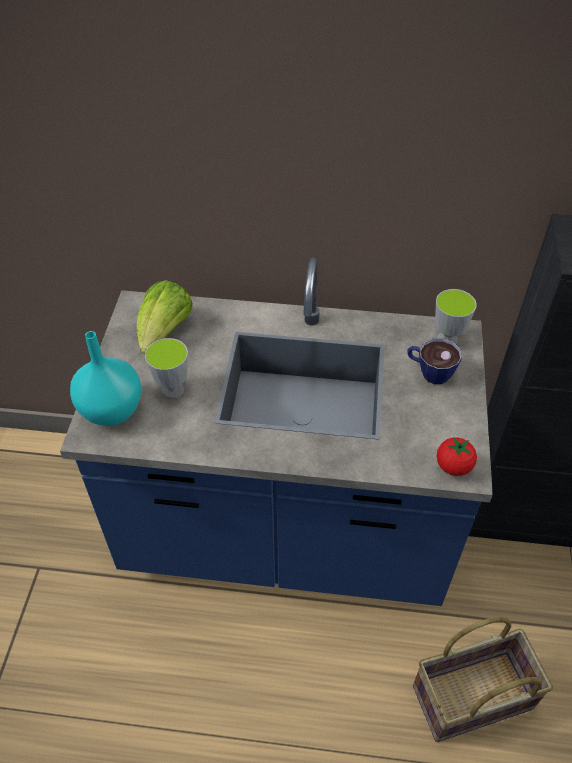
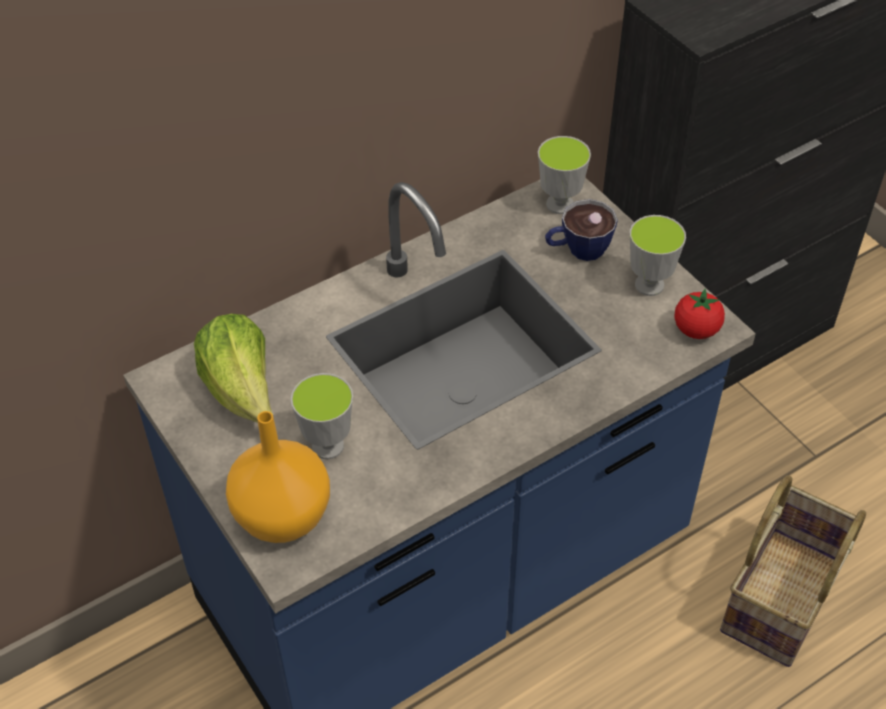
camera: 40 degrees left, 0 degrees up
(113, 409) = (283, 515): turquoise vase -> orange vase
(452, 420) = (649, 285): none -> cup

